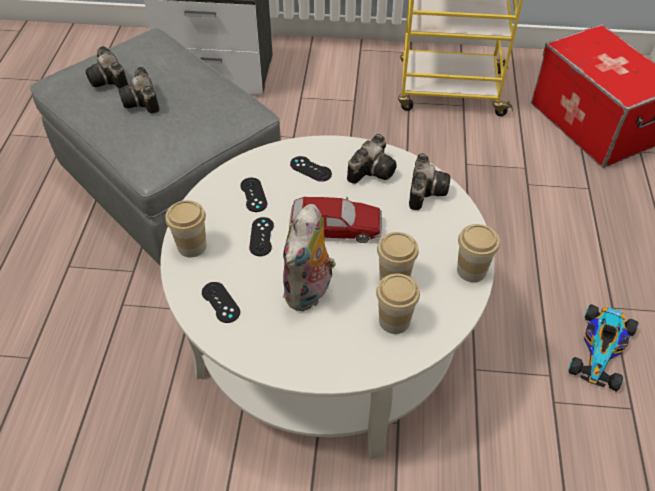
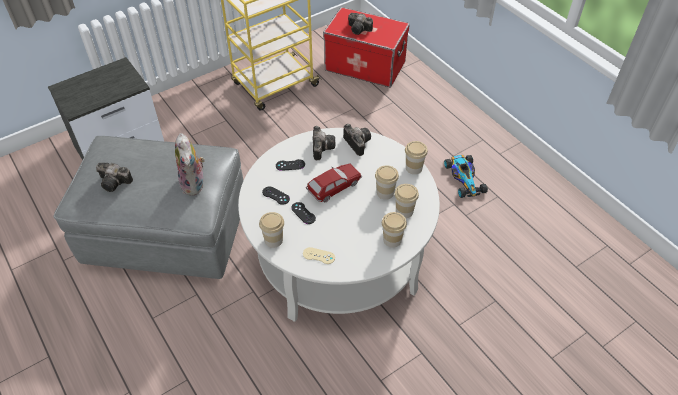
camera: 40 degrees left, 0 degrees up
(143, 102) = (154, 183): camera -> camera (360, 29)
(220, 302) = (318, 256): black game controller -> beige game controller
(309, 293) = (355, 224): plush toy -> plush toy (195, 184)
(335, 348) = (392, 240): none -> cup

